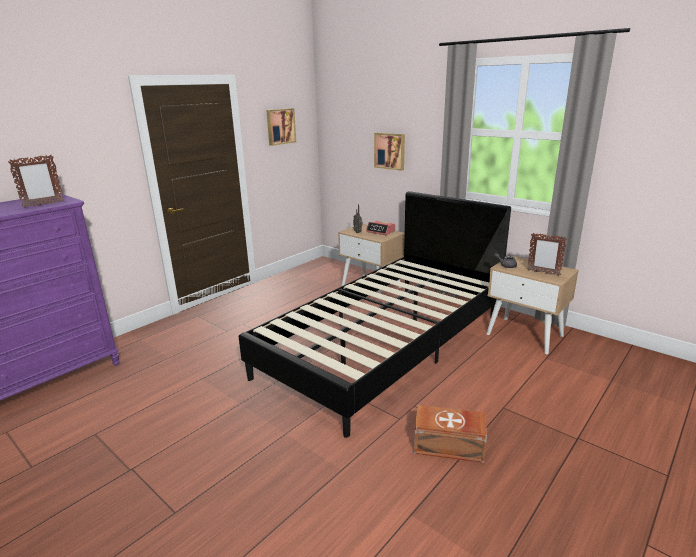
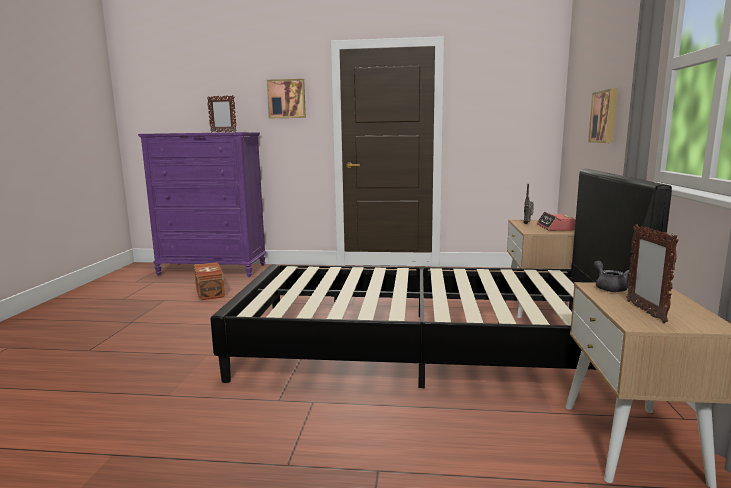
camera: 55 degrees right, 10 degrees down
(280, 126) = (501, 94): picture -> picture (286, 99)
(449, 447) = (248, 448): brown storage box -> brown storage box (209, 292)

